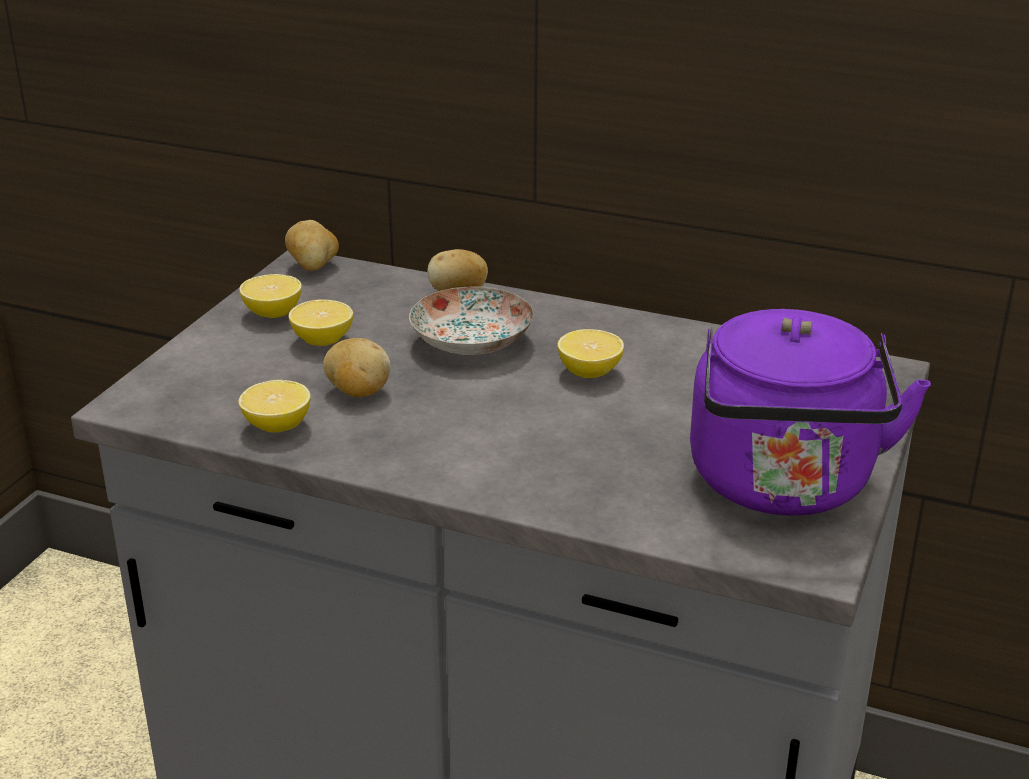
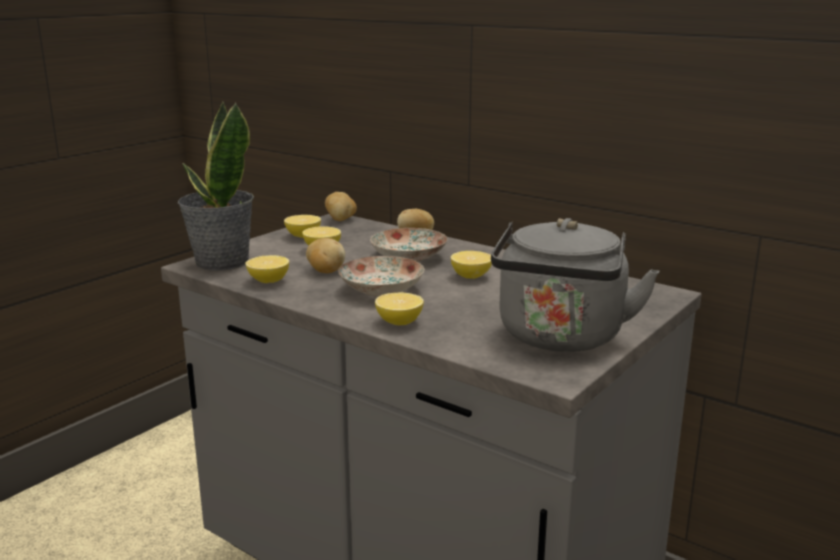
camera: 15 degrees right, 10 degrees down
(171, 392) = (221, 262): none -> potted plant
(468, 420) = (381, 289): none -> plate
(535, 488) = (399, 322): none -> lemon
(783, 486) = (560, 339): purple kettle -> grey kettle

